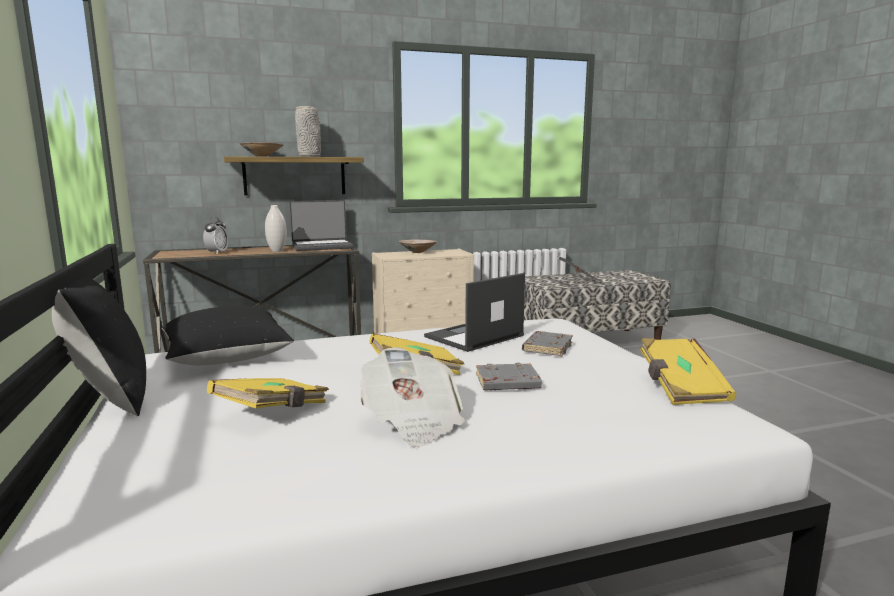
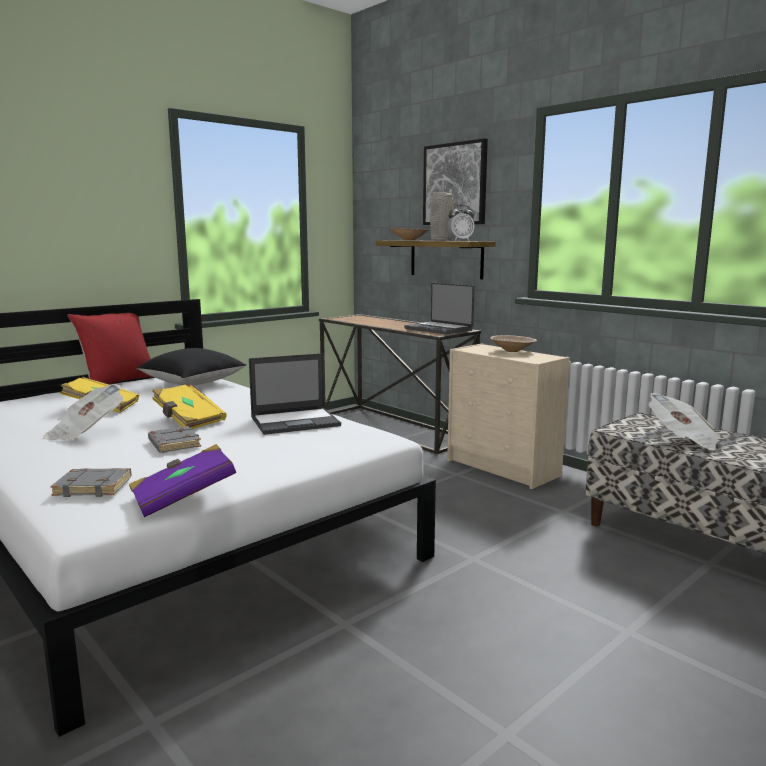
camera: 65 degrees right, 0 degrees up
(109, 398) = (118, 382): black pillow -> red pillow
(217, 253) = (369, 321): alarm clock -> alarm clock (460, 240)
(277, 251) = (401, 326): white vase -> none
(301, 99) = (455, 184): none -> picture
(473, 336) = (296, 421): laptop -> laptop turned 135 degrees clockwise
(546, 347) = (283, 445): grey book -> grey book (94, 487)
(681, 388) = (183, 498): yellow book -> purple book

